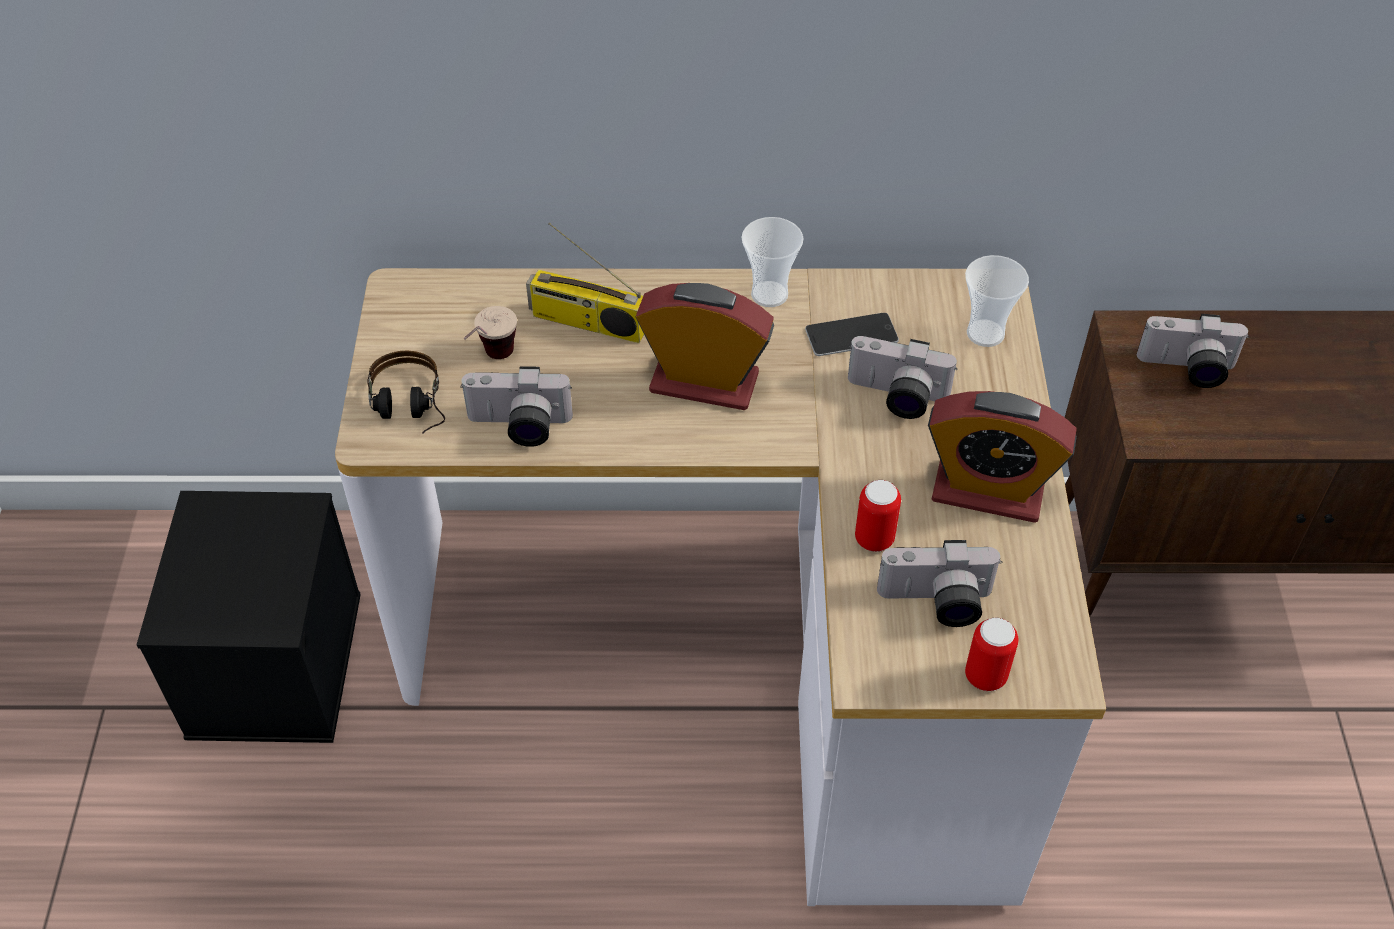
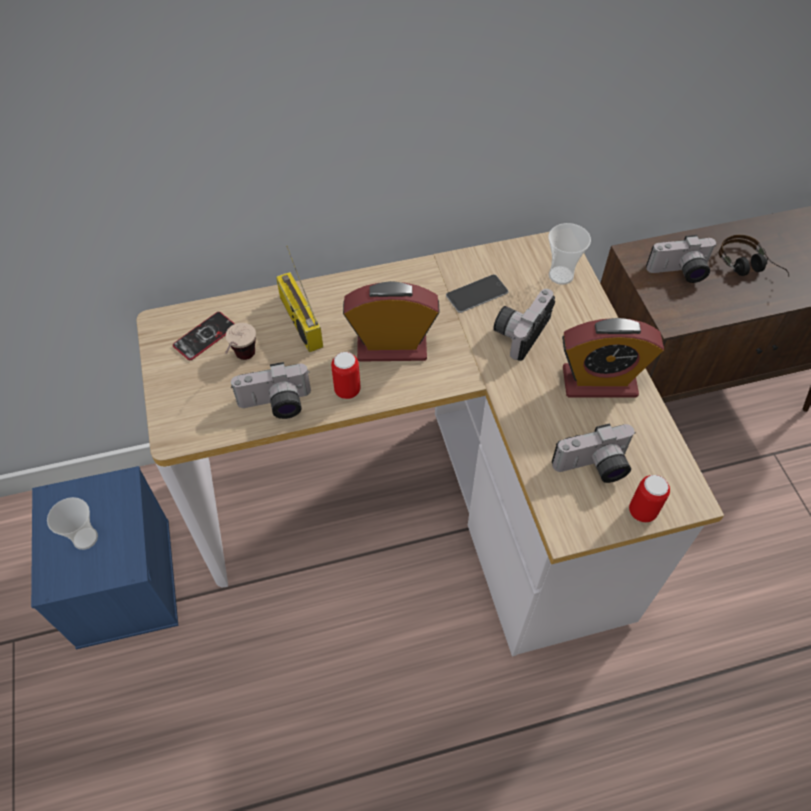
camera: 15 degrees left, 5 degrees up
(273, 662) = (122, 580): black storage box -> blue storage box
(409, 411) = (195, 410): headphones -> headphones (749, 269)
(452, 318) = (205, 336): none -> phone
(586, 323) = (299, 321): radio -> radio turned 60 degrees clockwise
(769, 294) = (415, 276): cup -> cup (85, 538)
(874, 539) = (539, 432): can -> can (347, 390)
(895, 397) = (519, 331): camera -> camera turned 120 degrees clockwise

